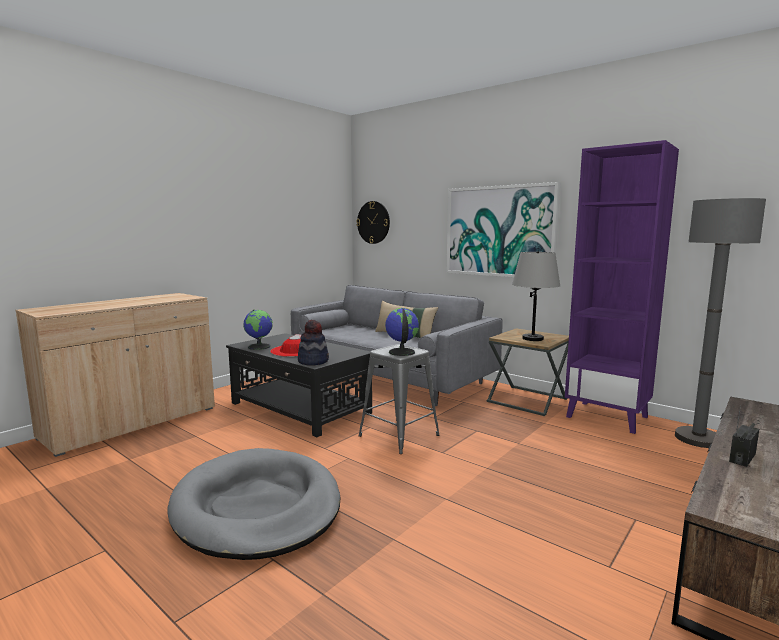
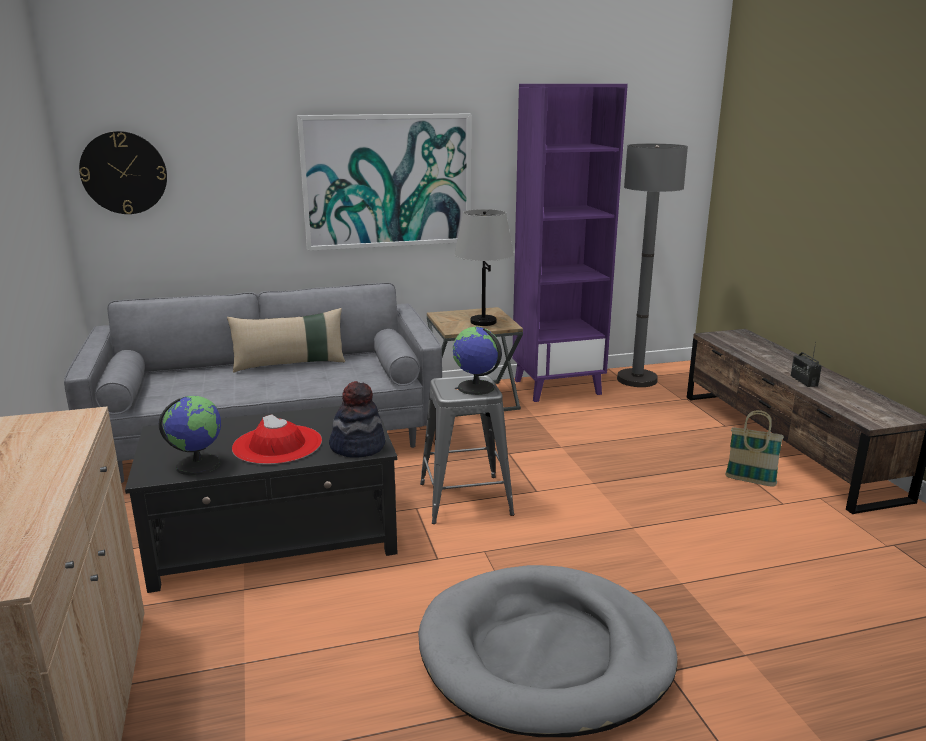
camera: 55 degrees left, 10 degrees up
(620, 537) = (750, 481): none -> basket

